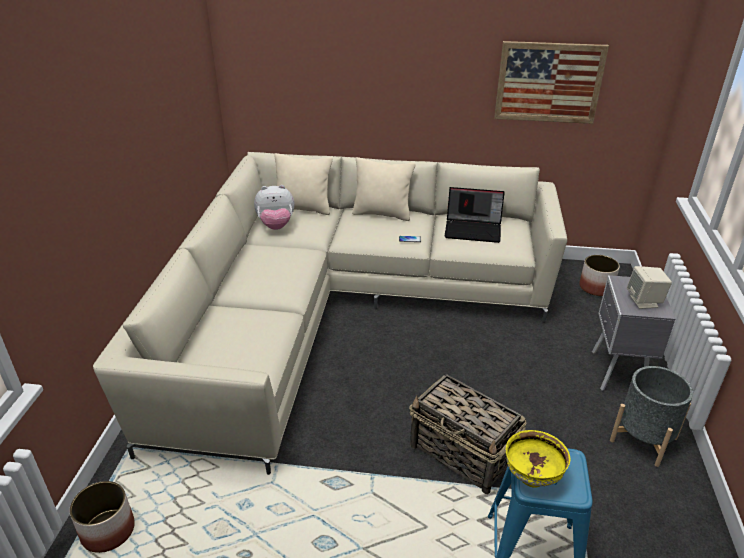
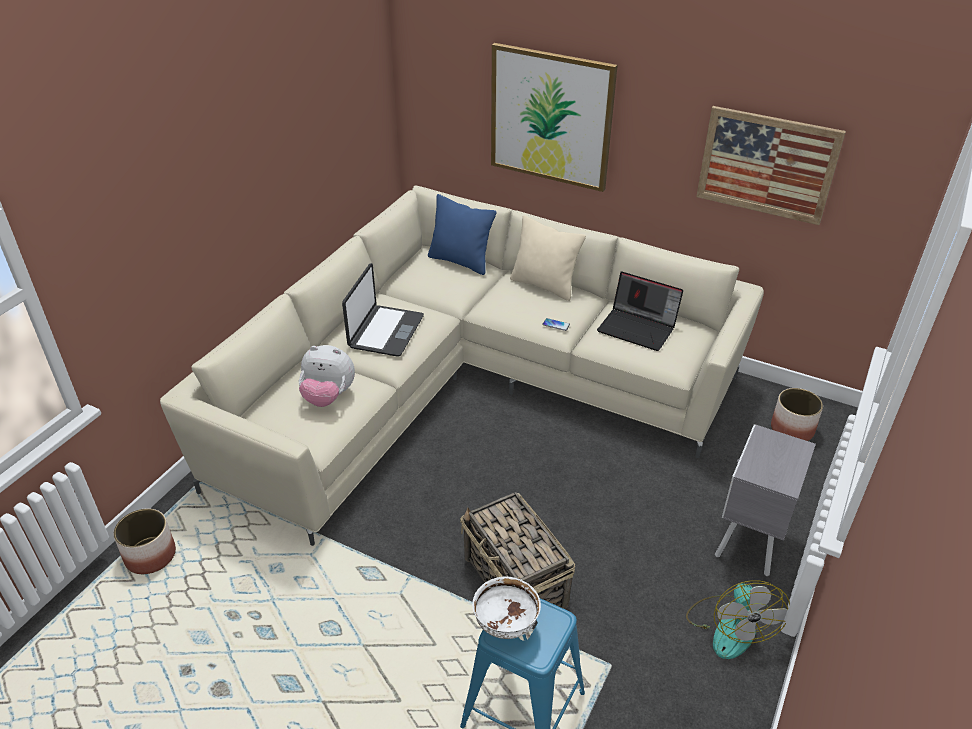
camera: 20 degrees right, 5 degrees up
(270, 271) = (385, 331): none -> laptop
(276, 226) = (420, 278): plush toy -> plush toy (328, 397)
(303, 208) = (461, 261): beige pillow -> blue pillow
(365, 73) = (551, 117): none -> picture
(531, 476) = (505, 625): yellow bowl -> white bowl
(643, 439) = (729, 626): grey planter -> fan
(644, 301) = (774, 467): beige speaker -> none

